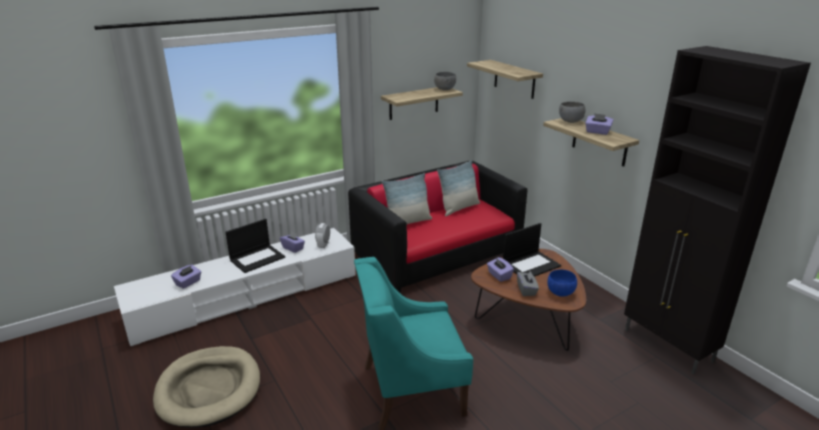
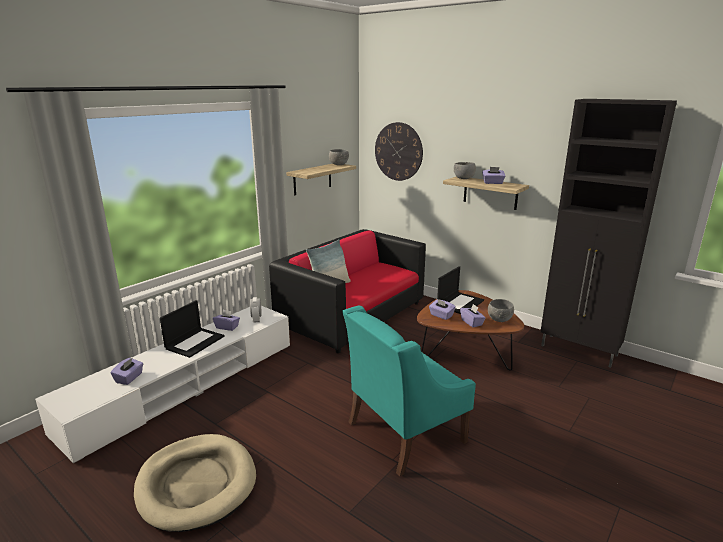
camera: 20 degrees left, 5 degrees down
(459, 208) = (367, 270): pillow -> none
(514, 79) = (398, 151): shelf -> wall clock
(526, 290) = (472, 322): grey tissue box -> purple tissue box
(561, 293) = (500, 320): blue bowl -> grey bowl

